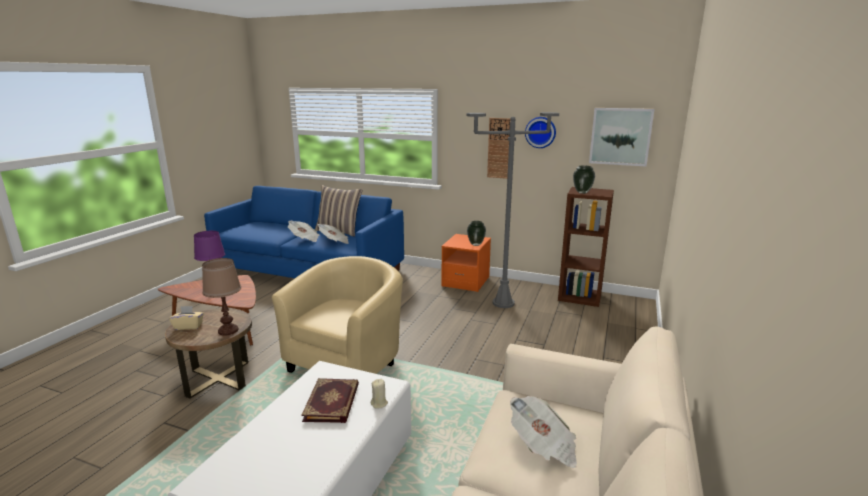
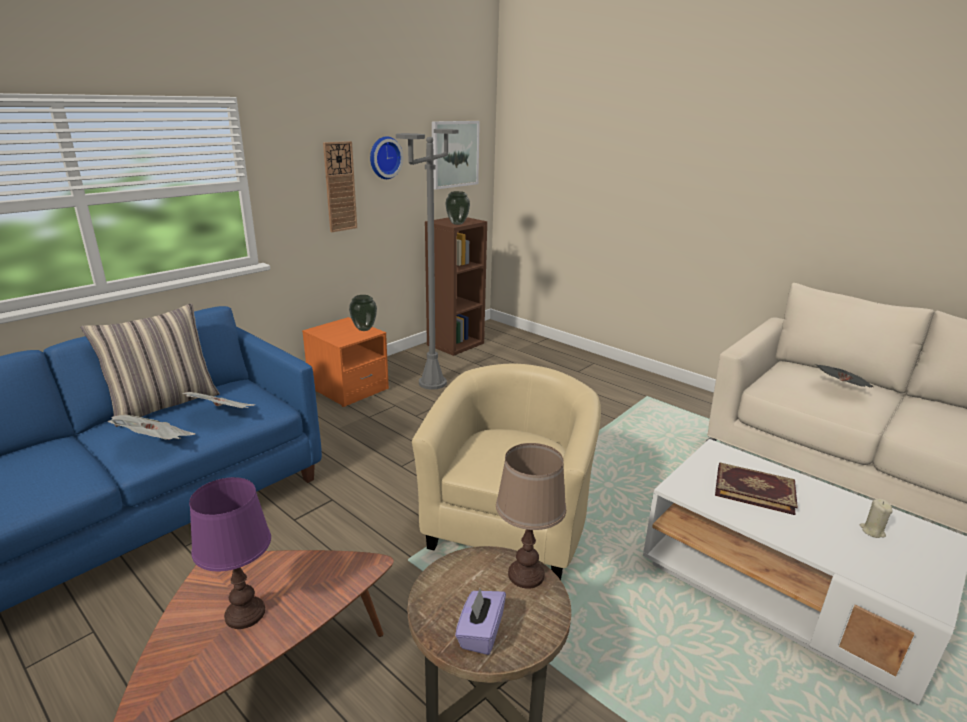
camera: 70 degrees left, 5 degrees up
(188, 326) = (480, 633): beige tissue box -> purple tissue box
(348, 363) = (510, 524): beige armchair -> beige armchair turned 60 degrees clockwise
(379, 403) = (754, 461): beige candle -> beige candle (872, 531)

